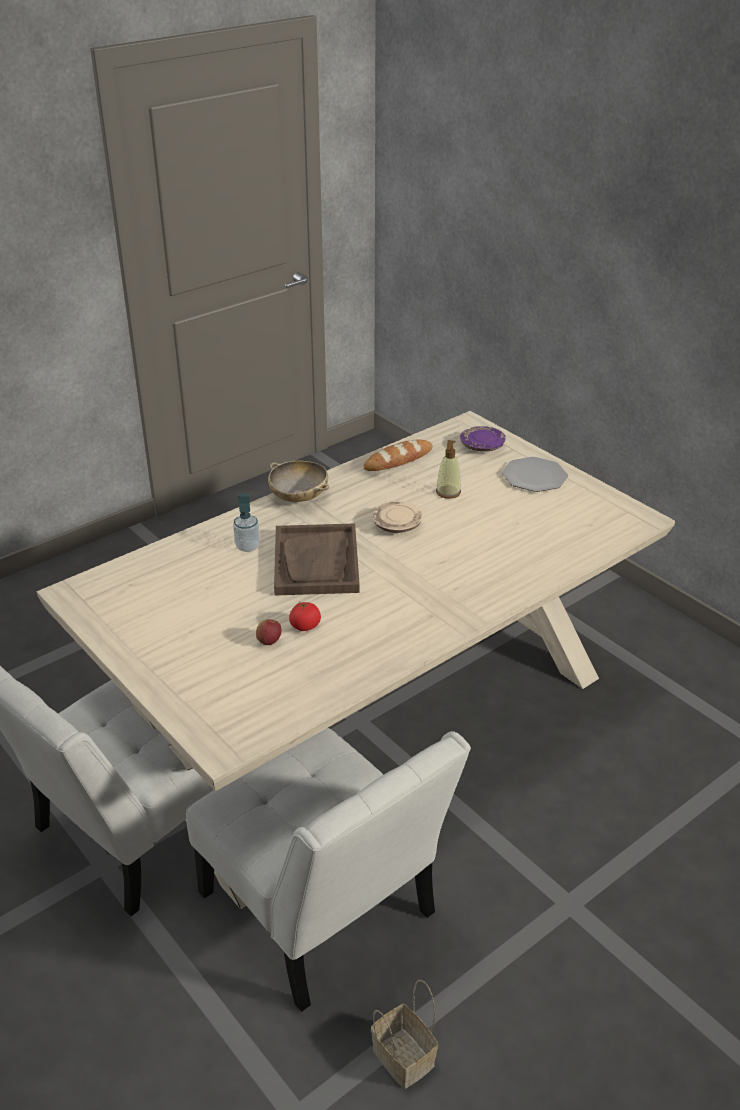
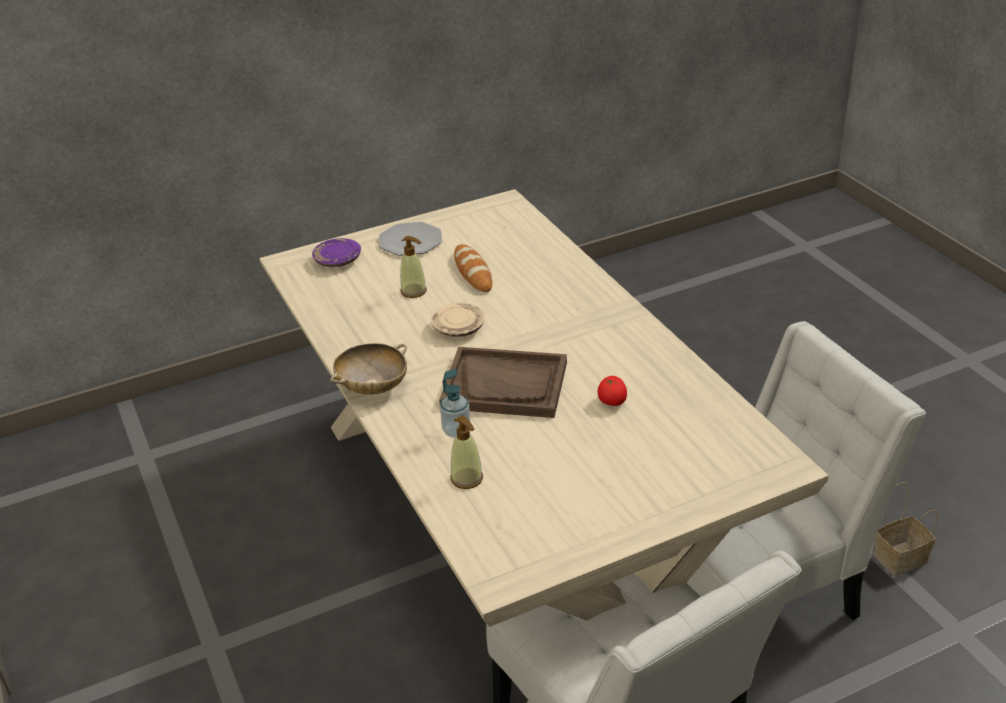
camera: 75 degrees left, 0 degrees up
(187, 561) = (467, 479): none -> soap dispenser
(269, 641) = (631, 426): apple -> none
(398, 459) = (333, 313): bread -> bread (473, 272)

